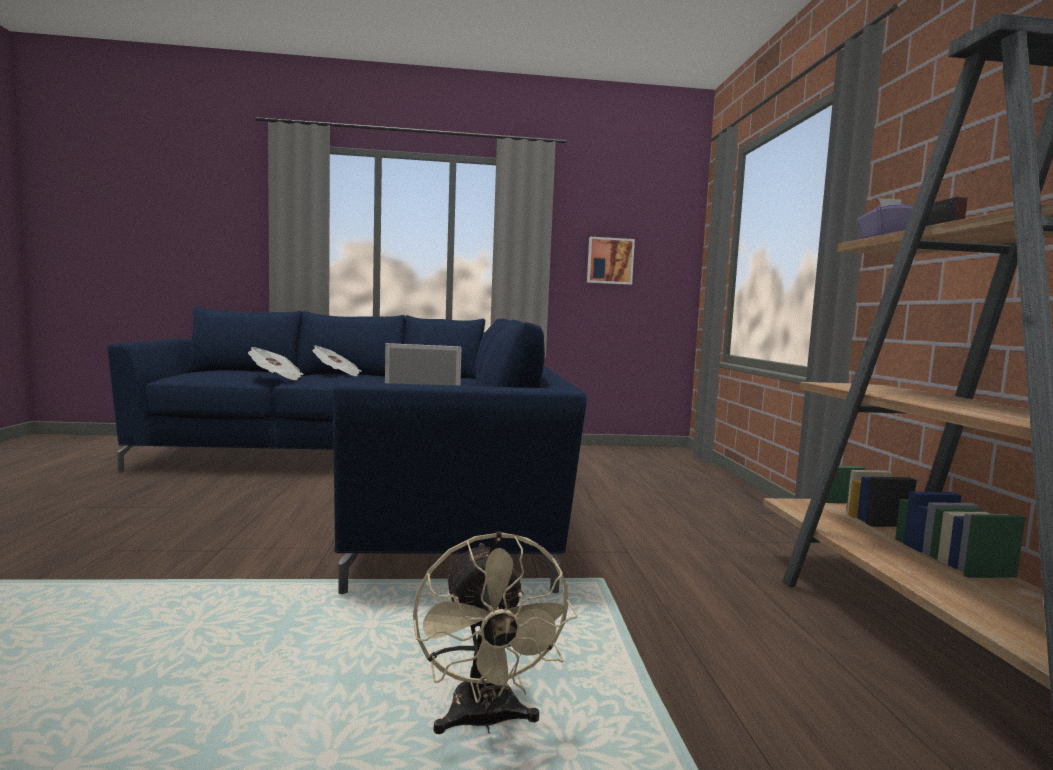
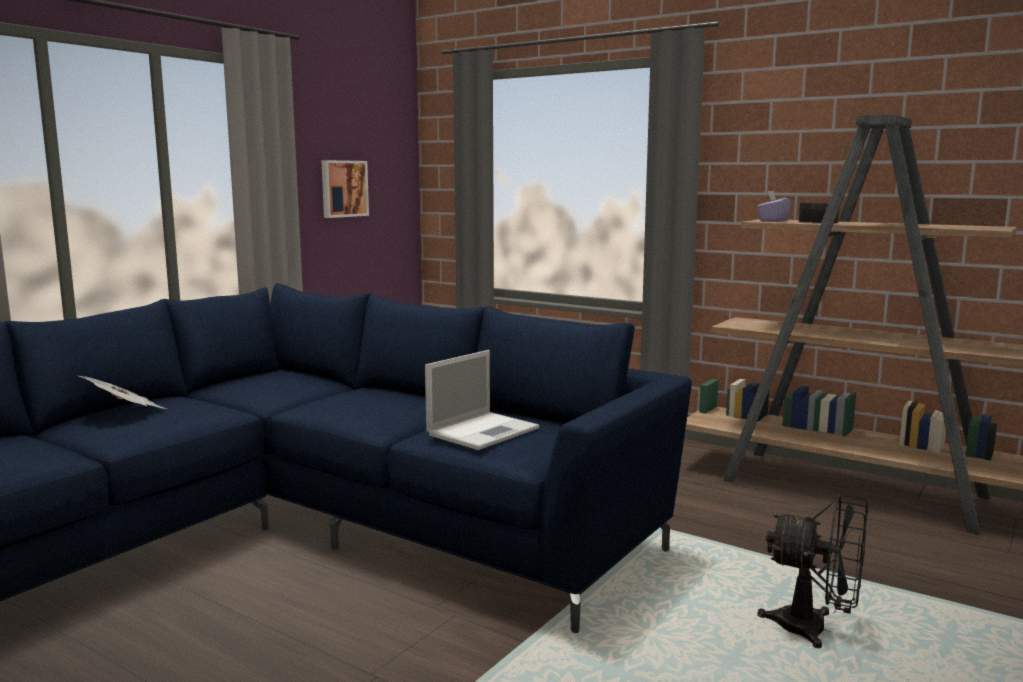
camera: 50 degrees left, 5 degrees up
(276, 378) = (82, 445): newspaper -> none
(485, 722) = (815, 630): beige fan -> black fan

